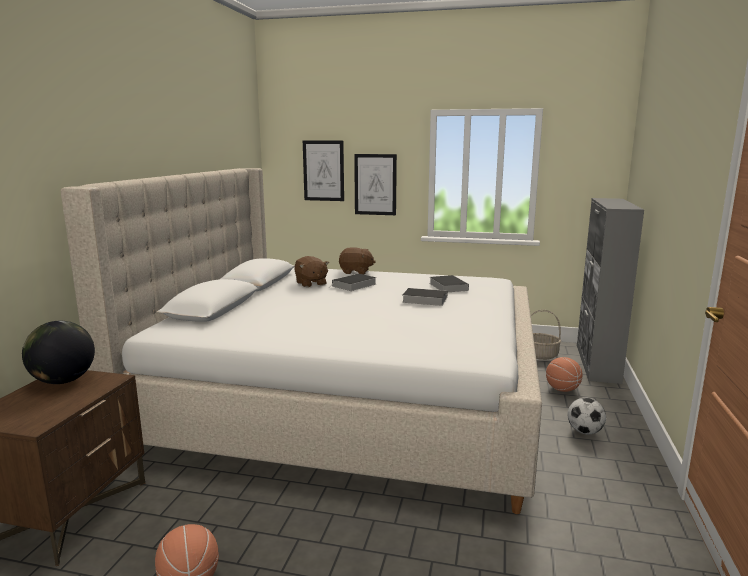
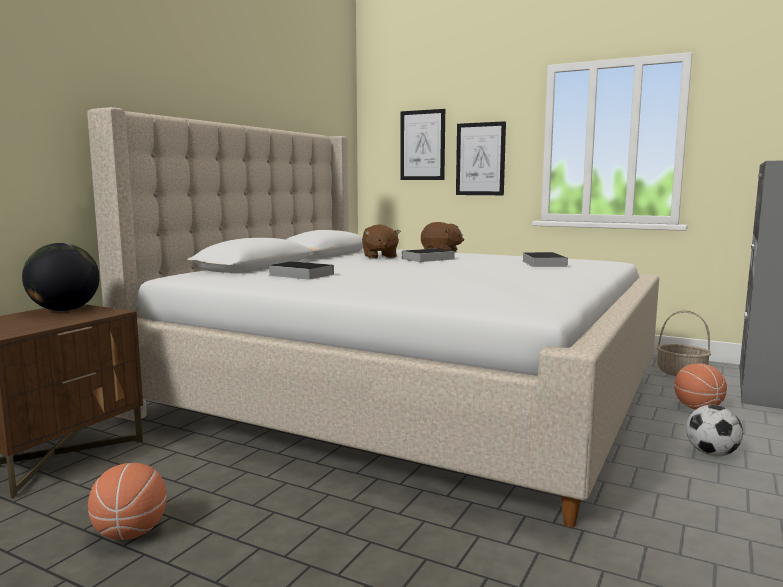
camera: 15 degrees right, 5 degrees down
(423, 300) = (500, 270): book -> book (298, 274)

